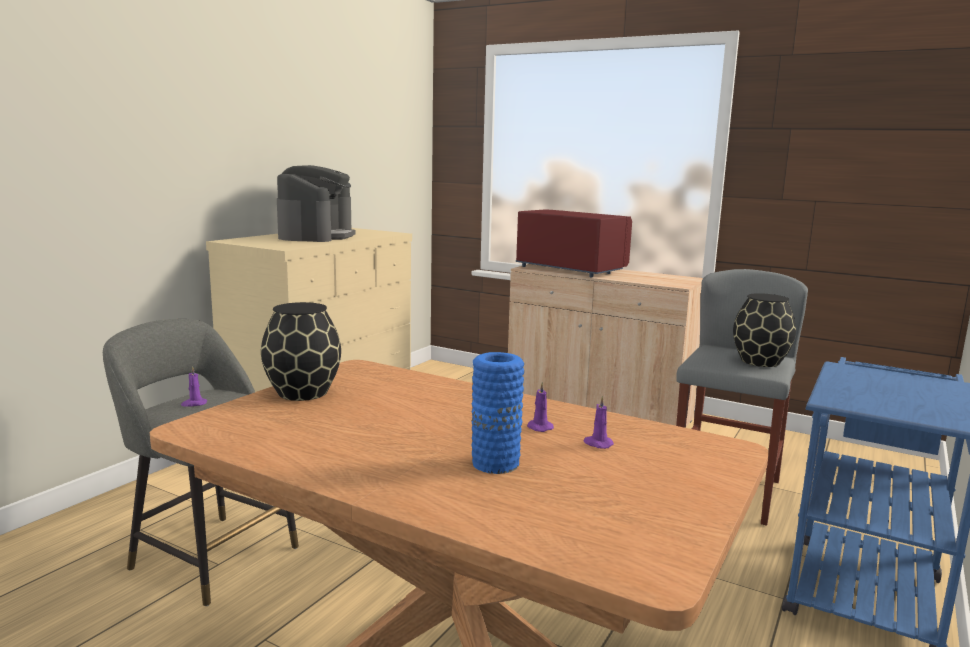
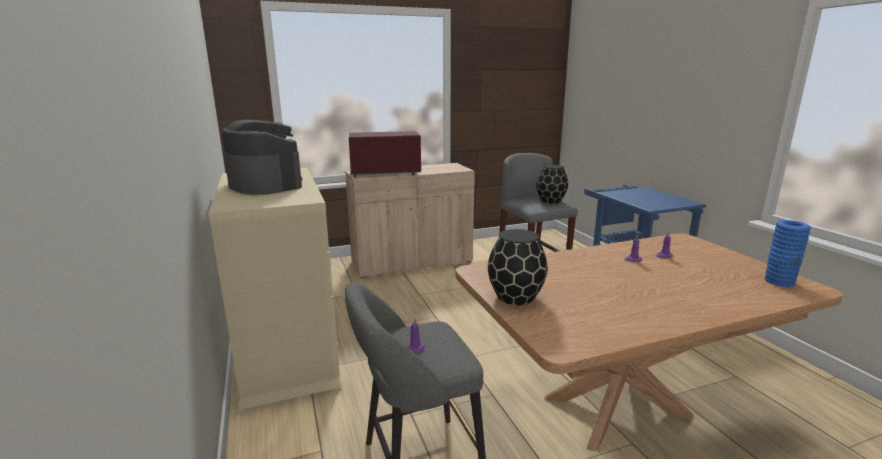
camera: 50 degrees left, 5 degrees up
(495, 463) = (679, 281): blue vase -> blue vase (779, 281)

